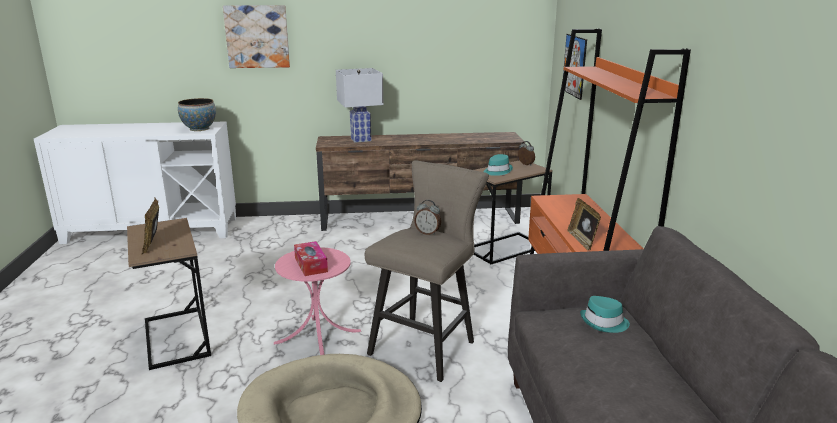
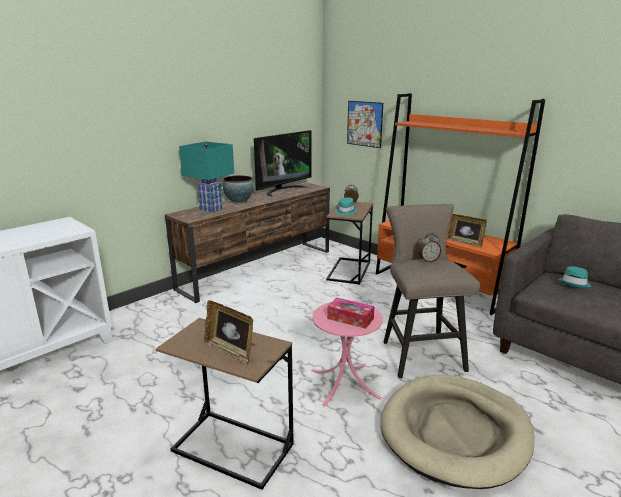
camera: 40 degrees left, 0 degrees up
(199, 129) = (60, 229): bowl -> bowl (239, 201)
(257, 36) = (95, 118): picture -> none
(360, 140) = (211, 209): white table lamp -> turquoise table lamp
(468, 135) = (282, 190): none -> television

